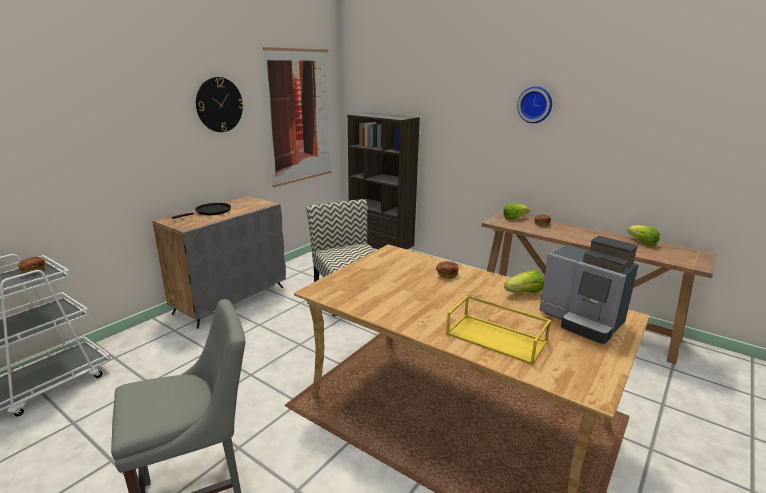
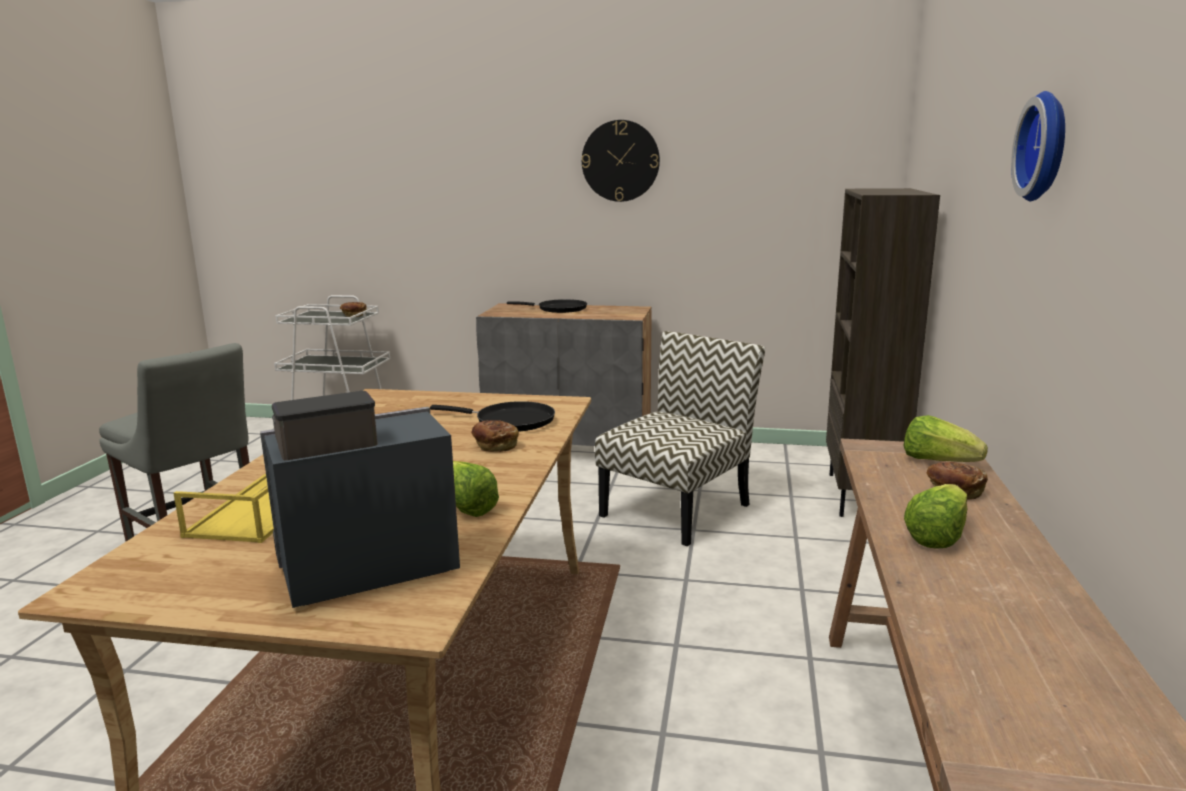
camera: 65 degrees right, 5 degrees down
(300, 117) = (787, 192): picture -> none
(410, 266) = (510, 421): none -> black frying pan
(582, 321) = (360, 568): coffee machine -> coffee machine turned 45 degrees clockwise
(642, 242) = (1078, 648): lettuce -> lettuce (937, 536)

